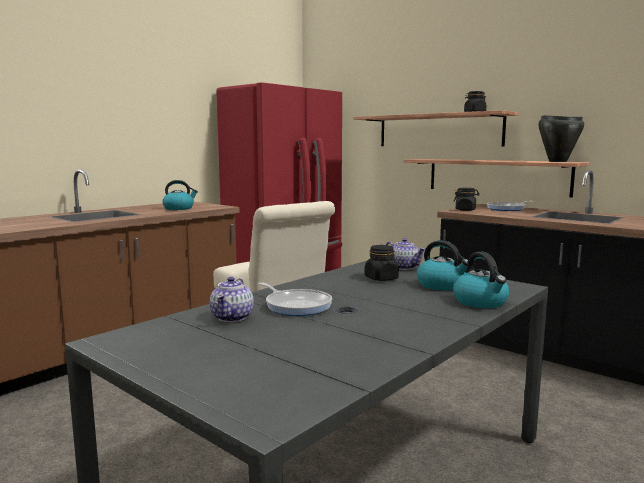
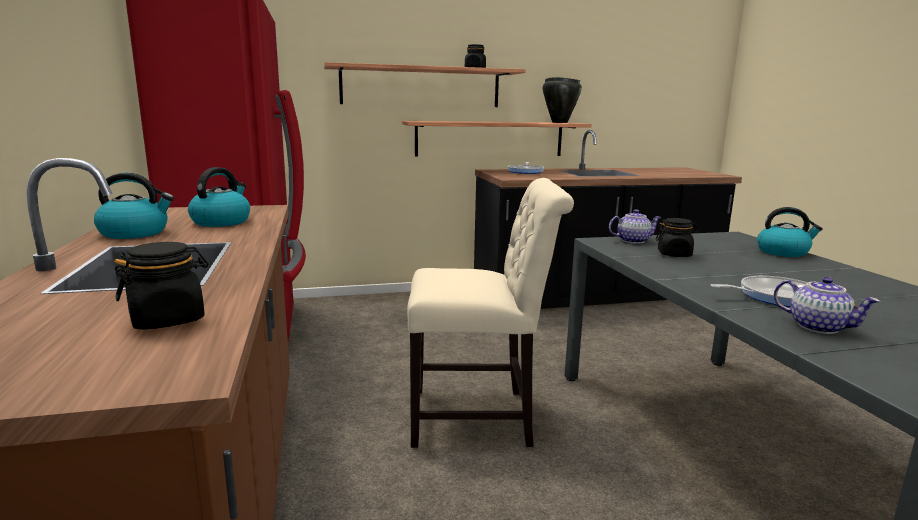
camera: 55 degrees left, 5 degrees up
(441, 285) = (717, 247): kettle -> kettle (135, 233)
(465, 210) = (511, 176): black jar -> black jar (168, 319)

